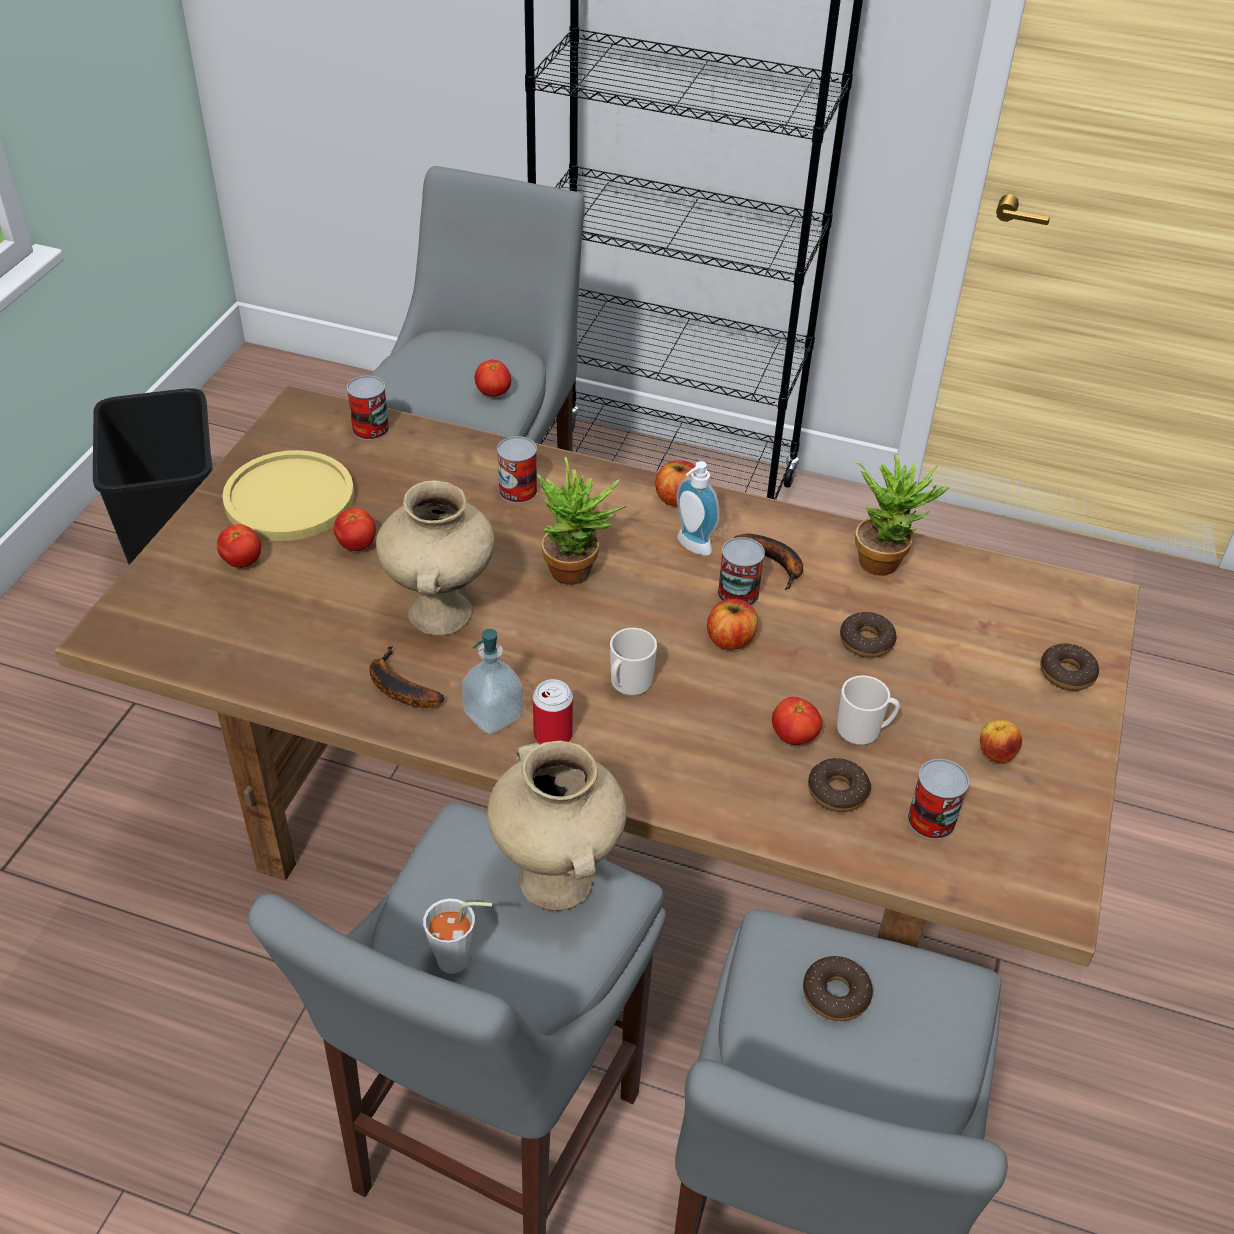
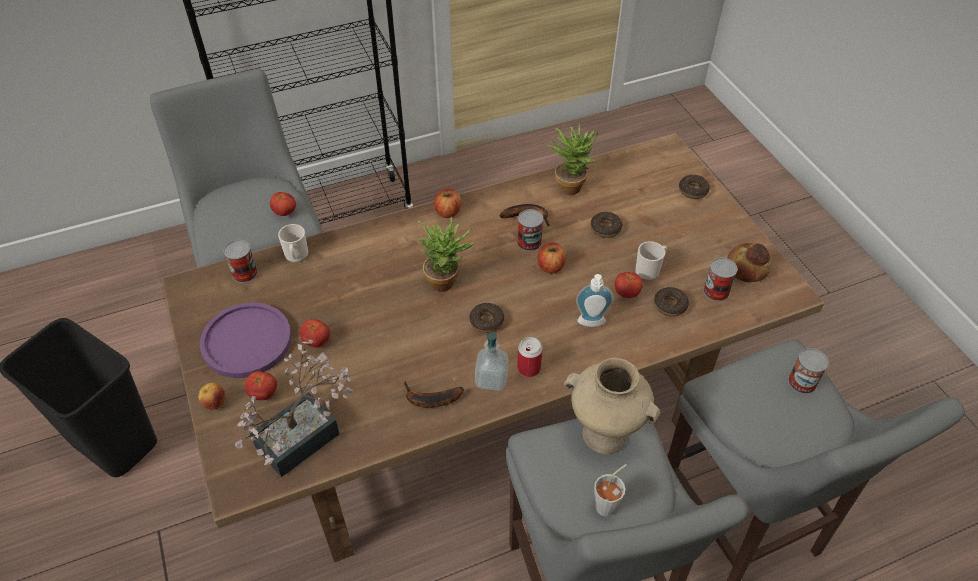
camera: 40 degrees left, 5 degrees up
(231, 631) = (306, 435): none -> potted plant
(289, 498) = (246, 341): yellow plate -> purple plate
(442, 614) = (406, 347): beige vase -> none
(518, 491) = (366, 257): can -> can (802, 382)
(628, 684) = (533, 319): mug -> mug (296, 256)
(691, 547) = (482, 233): soap dispenser -> soap dispenser (591, 324)
(836, 994) = (760, 393): donut -> donut (486, 321)
(995, 754) = (707, 245): apple -> apple (215, 403)
(1023, 822) = (747, 267): none -> bread

